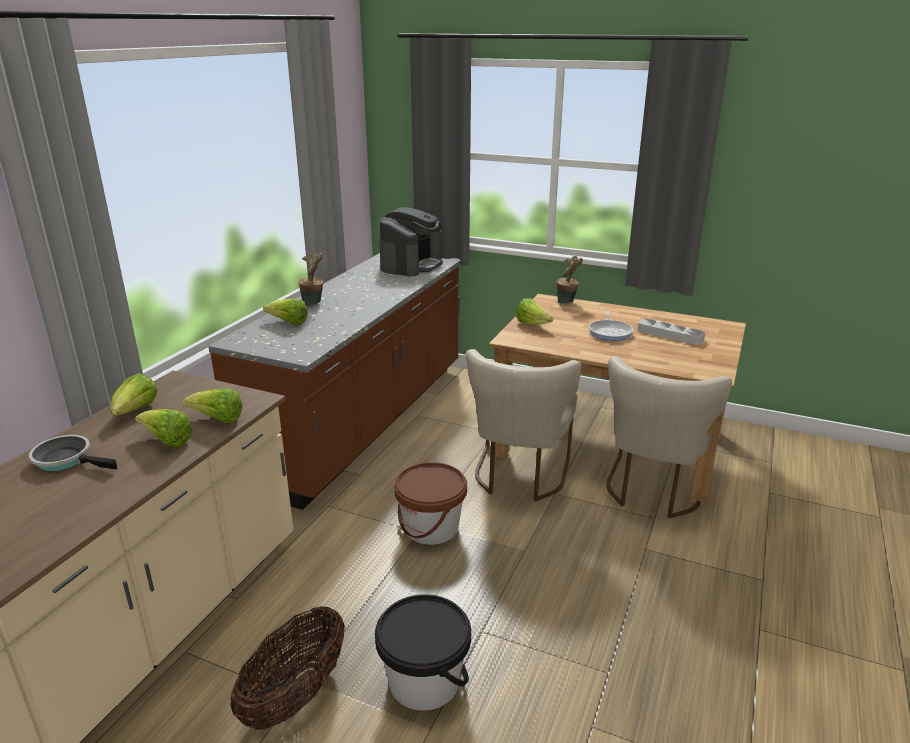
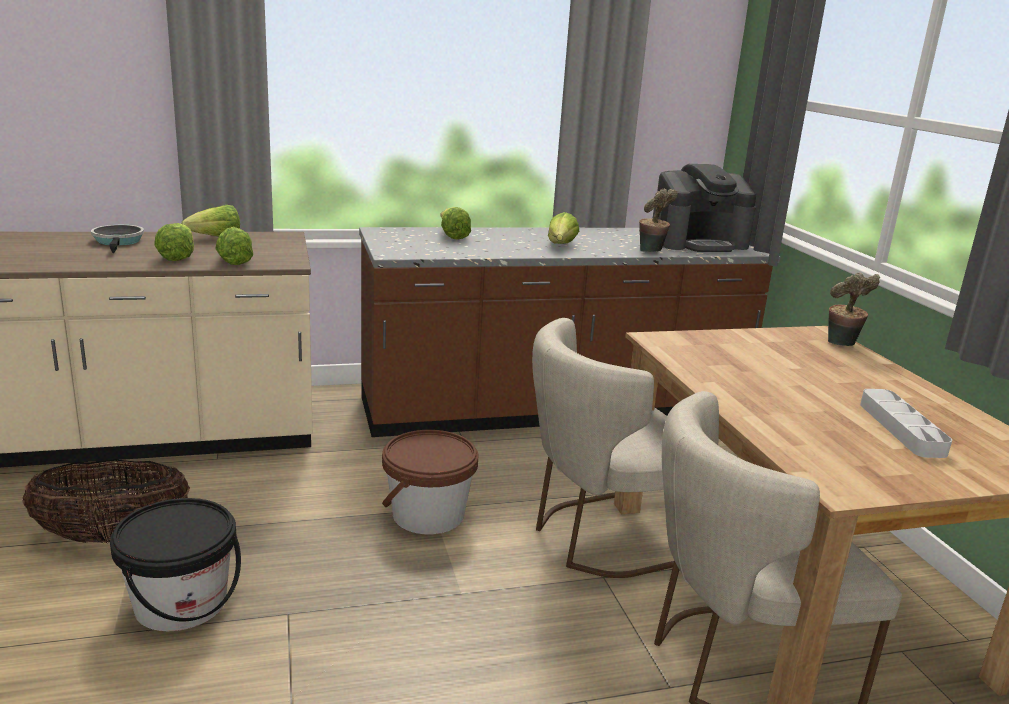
camera: 50 degrees right, 5 degrees down
(314, 303) = (514, 234): potted plant -> potted plant (652, 251)
(532, 324) = (727, 341): lettuce -> lettuce (561, 246)
(610, 332) = (811, 387): frying pan -> none

